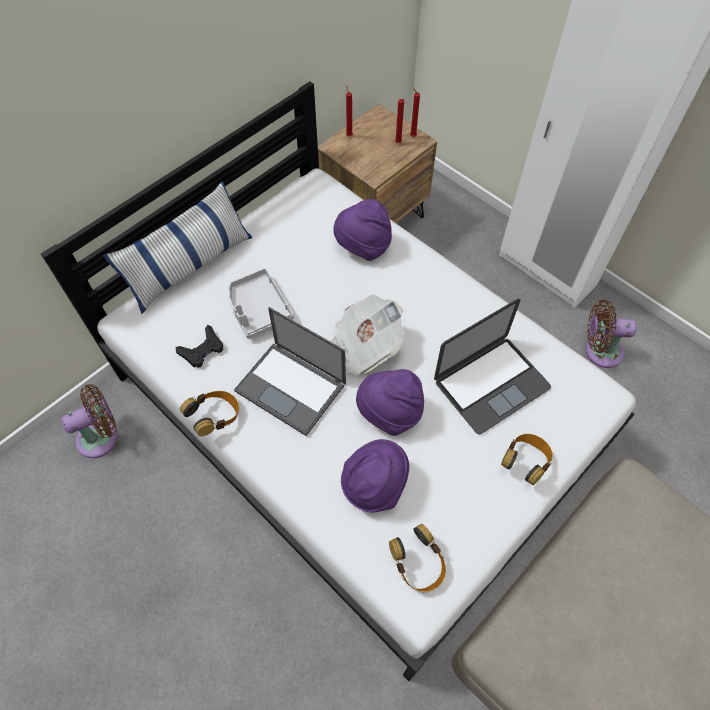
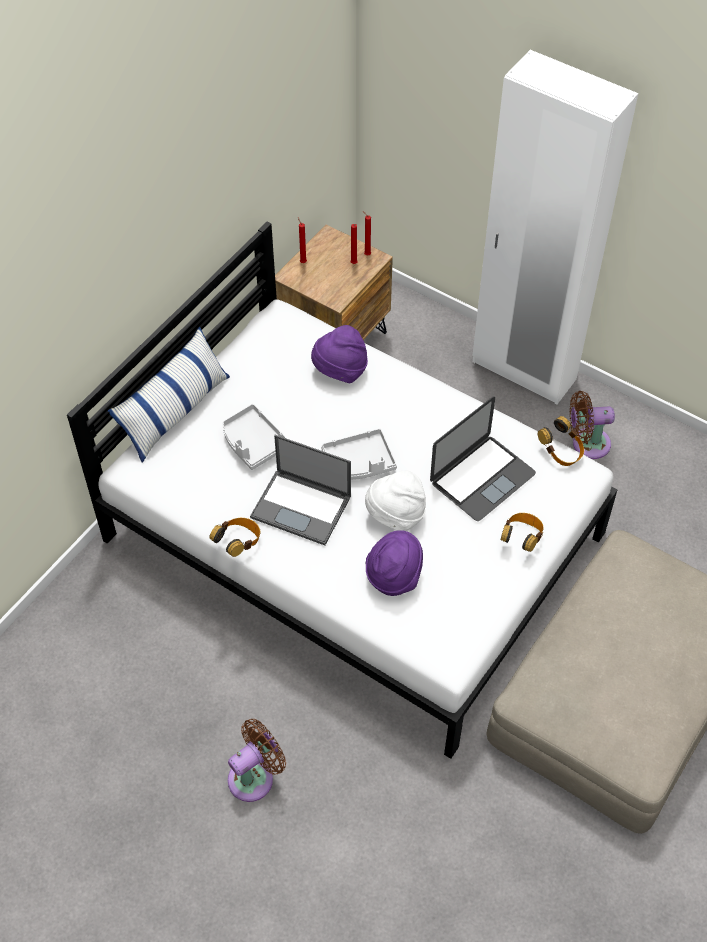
camera: 10 degrees left, 5 degrees down
(101, 437) = (102, 599): brown fan -> brown fan (255, 777)
(202, 350) = (210, 487): black game controller -> none
(362, 347) = (359, 462): newspaper -> grey tray
(390, 413) = (395, 515): purple hat -> white hat
(418, 565) = (443, 631): headphones -> headphones (561, 452)

